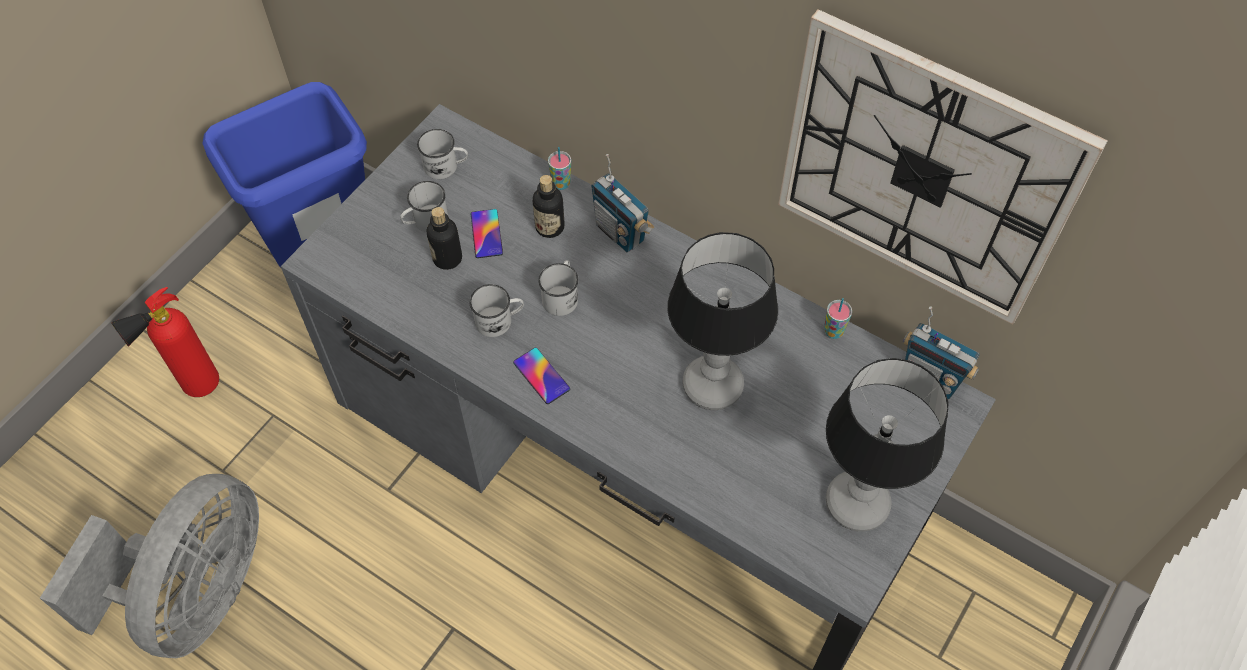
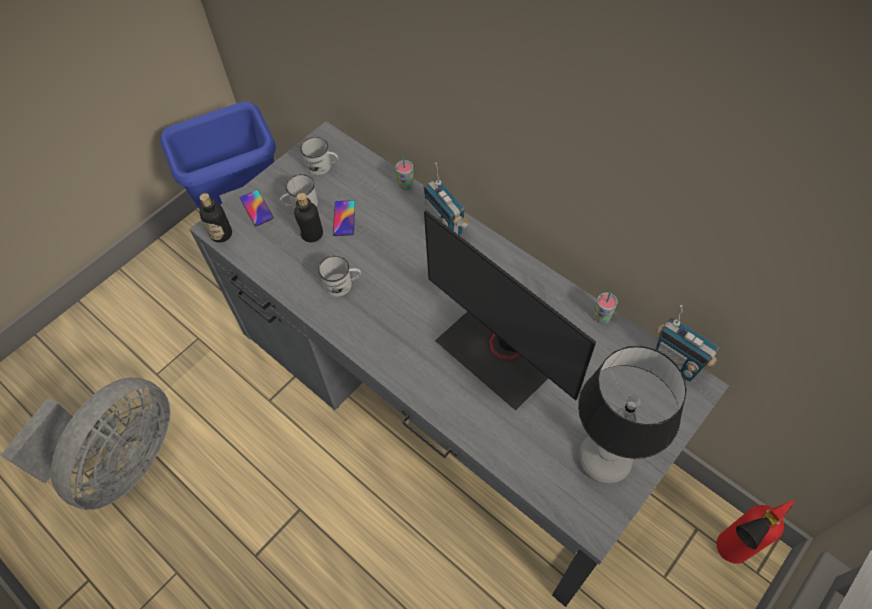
camera: 10 degrees right, 0 degrees up
(194, 389) = (147, 314): fire extinguisher -> fire extinguisher (725, 552)
(541, 376) = (367, 330): phone -> phone (256, 208)
(550, 227) = (392, 217): bottle -> bottle (221, 234)
(561, 296) = (393, 270): white mug -> none
(714, 385) = (501, 351): table lamp -> monitor
(924, 172) = (685, 190): wall clock -> none

